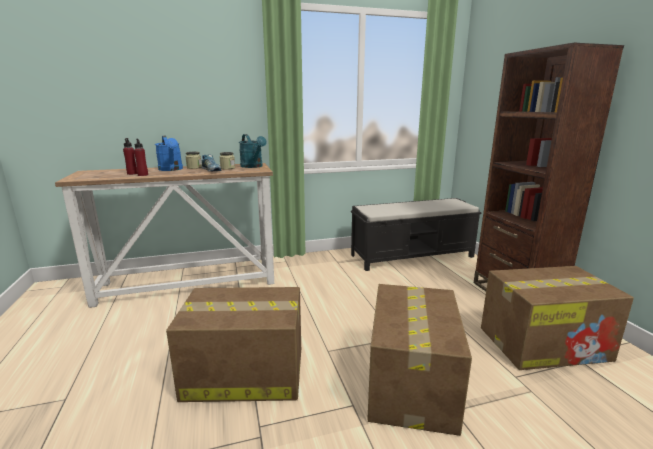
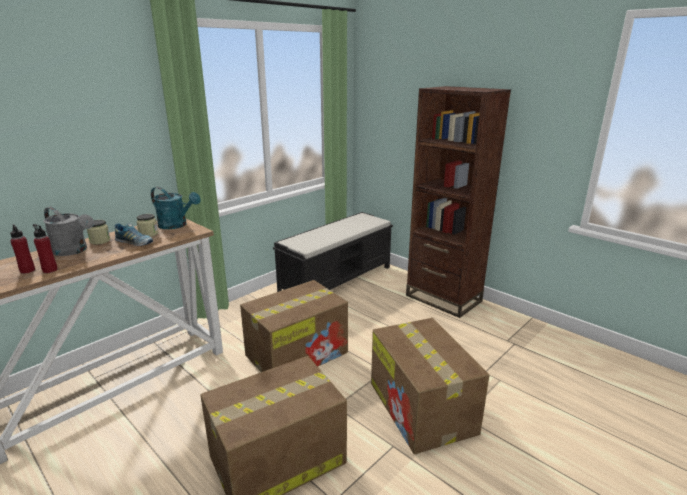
camera: 30 degrees left, 5 degrees up
(171, 169) = (74, 251): blue watering can -> grey watering can
(544, 343) = (486, 336): cardboard box -> cardboard box (297, 353)

